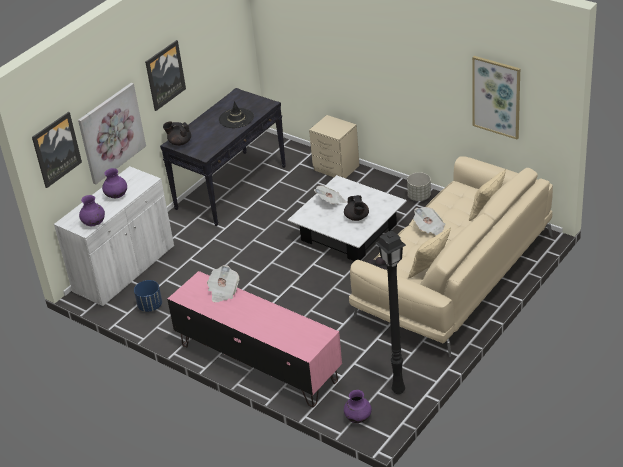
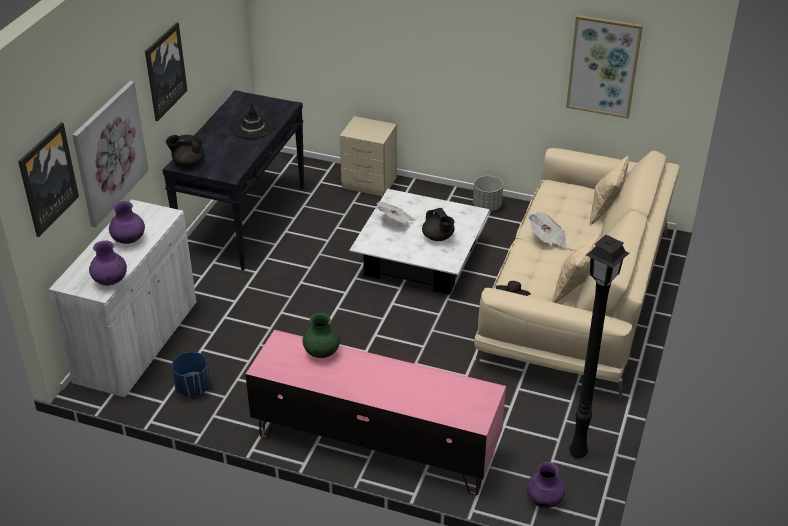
camera: 20 degrees left, 0 degrees up
(223, 291) = (322, 353): newspaper -> green vase

